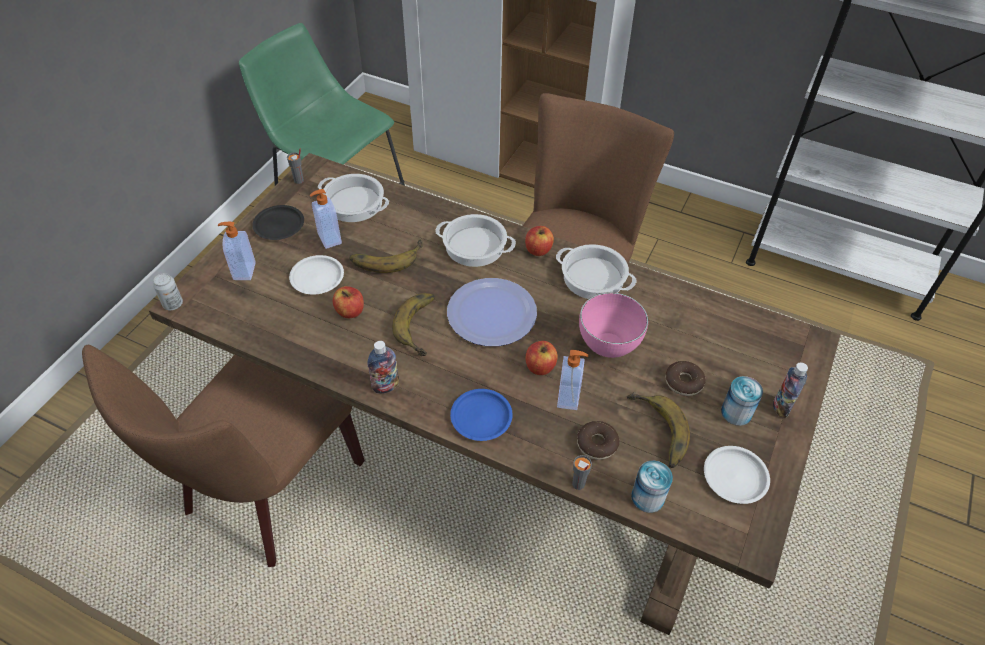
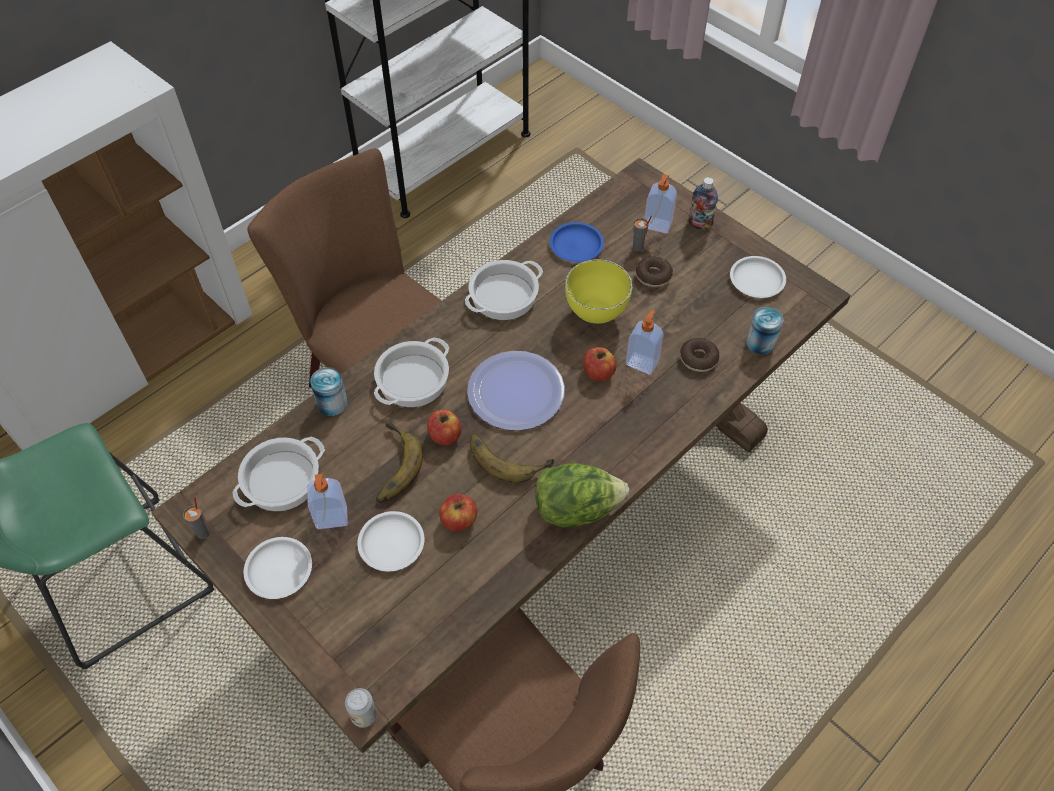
camera: 70 degrees left, 5 degrees up
(243, 271) = (342, 624): soap dispenser -> soap dispenser (657, 225)
(279, 225) = (278, 570): black plate -> white plate
(385, 386) = (576, 508): bottle -> lettuce
(480, 417) = (642, 437): blue plate -> blue plate (576, 246)
(538, 250) = (445, 327): apple -> apple (445, 436)
(578, 484) = (735, 385): grey cup -> grey cup (638, 247)
(608, 347) = (594, 314): pink bowl -> yellow bowl
(654, 432) = (699, 315): banana -> none
(736, 412) = (696, 254): can -> can (332, 403)

